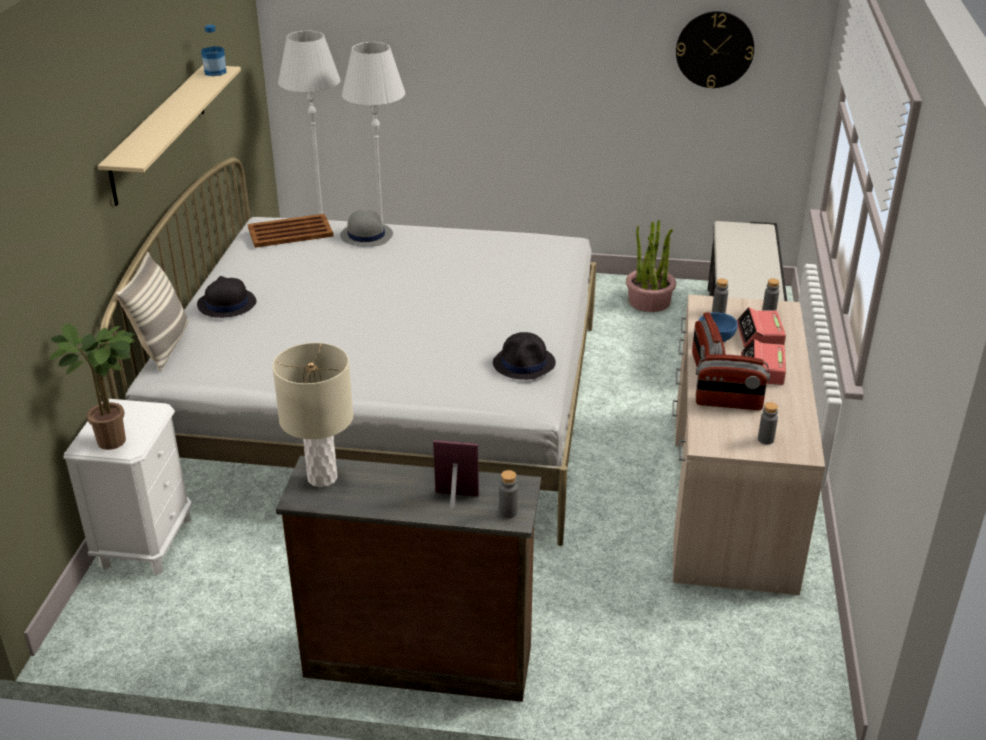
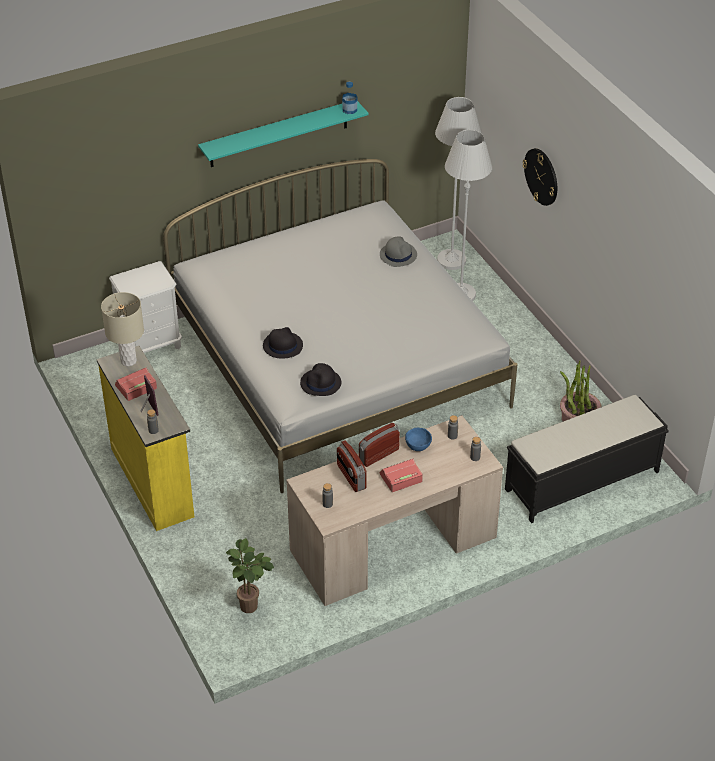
camera: 55 degrees right, 10 degrees up
(117, 440) = (133, 285): potted plant -> potted plant (251, 608)
(158, 133) = (279, 134): beige shelf -> turquoise shelf
(163, 346) = (216, 251): pillow -> none
(226, 304) = (271, 248): black hat -> black hat (282, 345)
(289, 232) = (370, 225): brown tray -> none
(417, 659) = (153, 481): brown dresser -> yellow dresser
(714, 49) = (659, 272): wall clock -> wall clock (541, 176)
(760, 336) = (440, 464): alarm clock -> alarm clock (136, 387)

